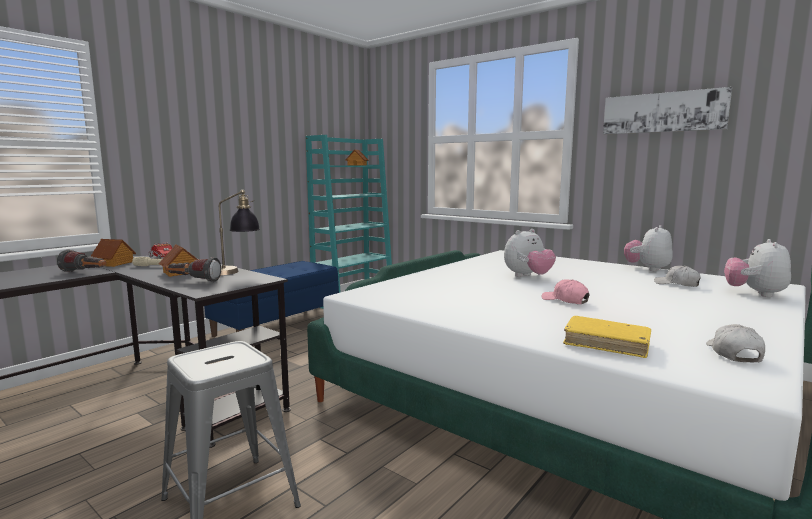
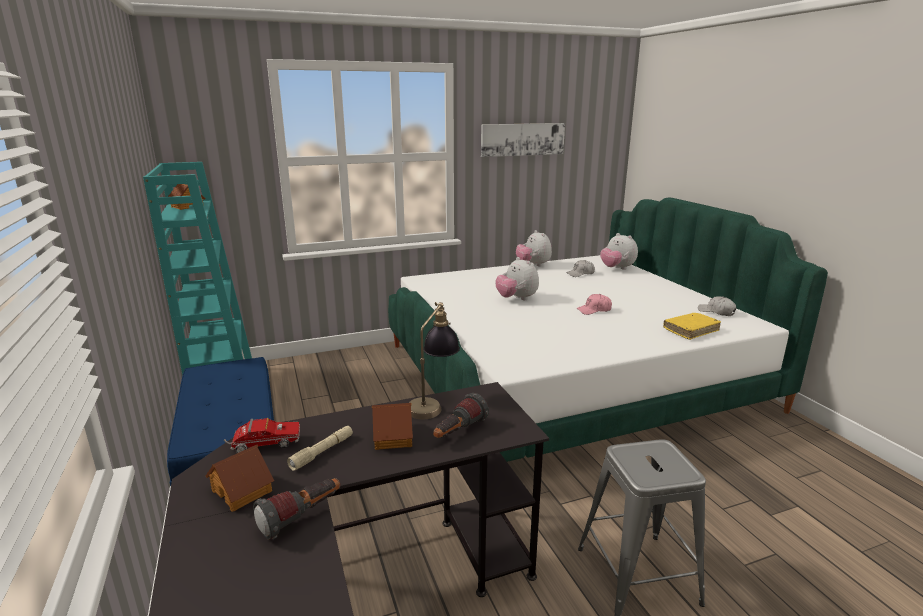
camera: 60 degrees left, 10 degrees up
(528, 277) = (516, 299): plush toy -> plush toy turned 150 degrees clockwise

